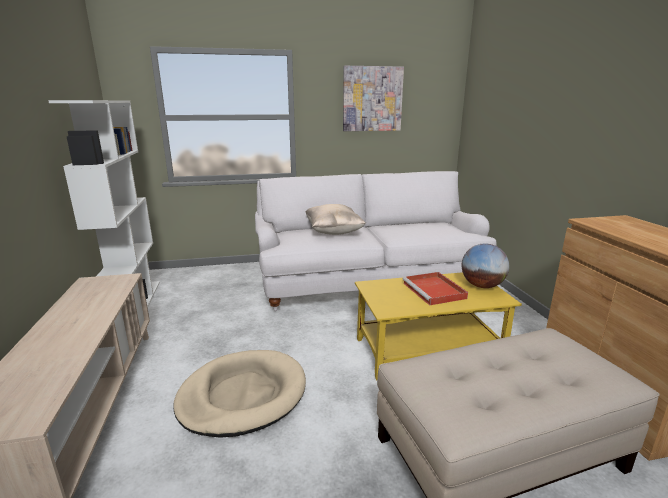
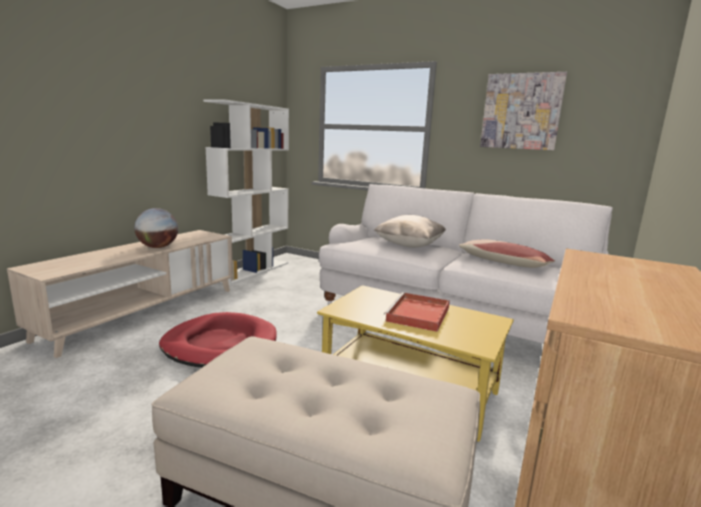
camera: 40 degrees right, 5 degrees down
(242, 395) = (220, 344): beige dog bed -> red dog bed
(415, 229) = (503, 263): none -> pillow
(482, 286) = (484, 330): globe -> globe (158, 247)

